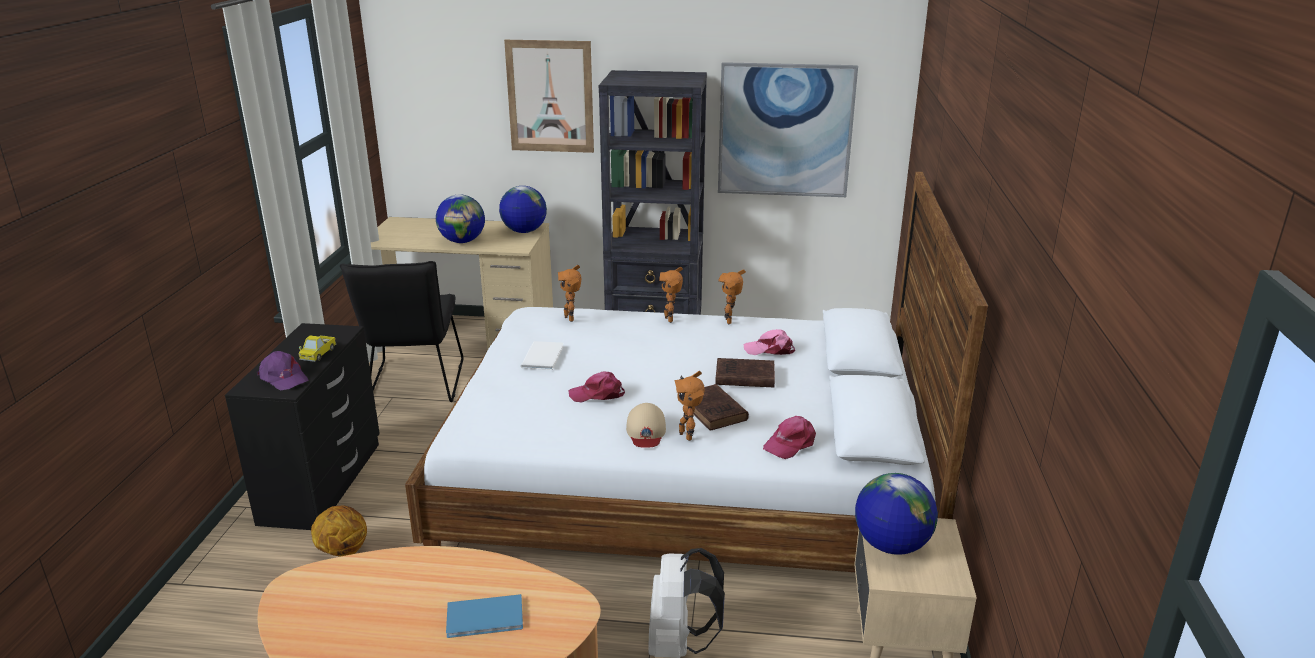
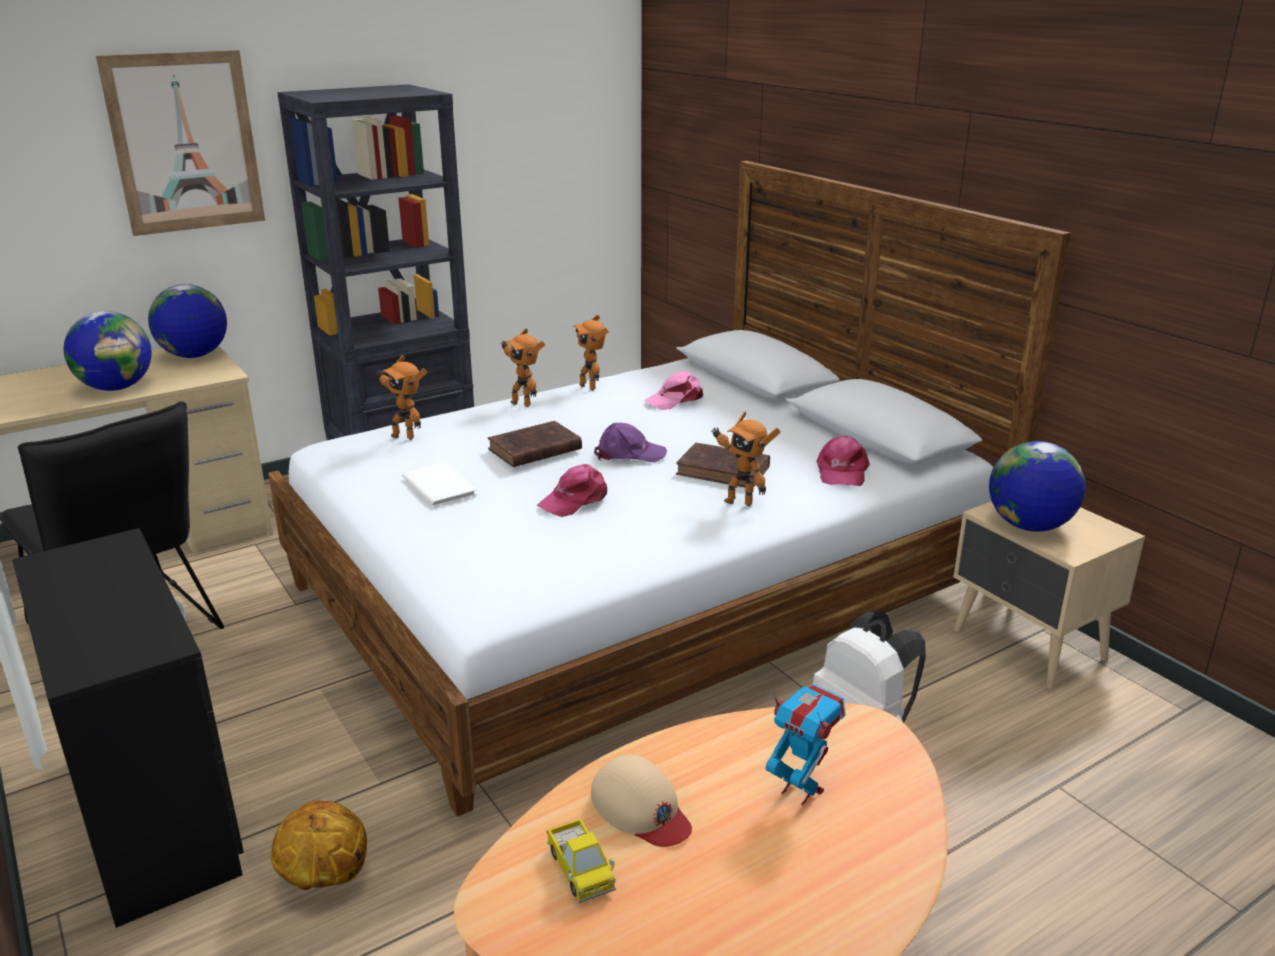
camera: 40 degrees left, 0 degrees up
(283, 378) = (122, 635): purple cap -> purple cap (629, 454)
(318, 354) = (129, 585): toy truck -> toy truck (580, 870)
(487, 618) = (800, 790): blue book -> toy robot
(646, 431) = (692, 514): beige cap -> beige cap (641, 809)
(743, 377) = (695, 431): brown book -> brown book (532, 450)
(785, 130) = (510, 154): picture -> none

